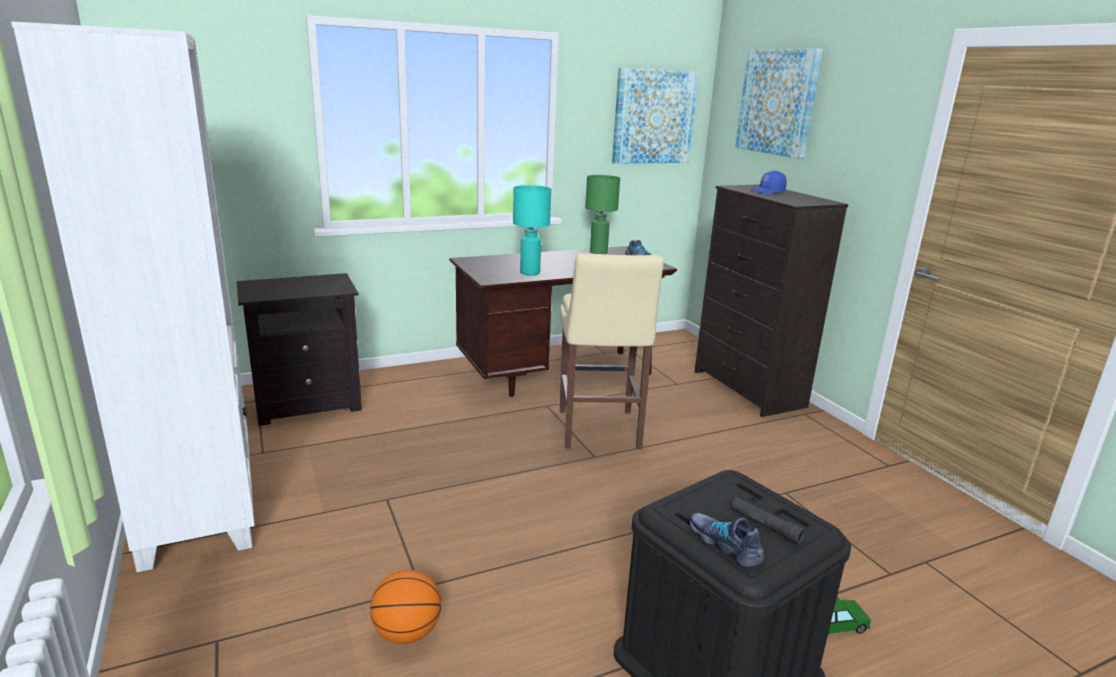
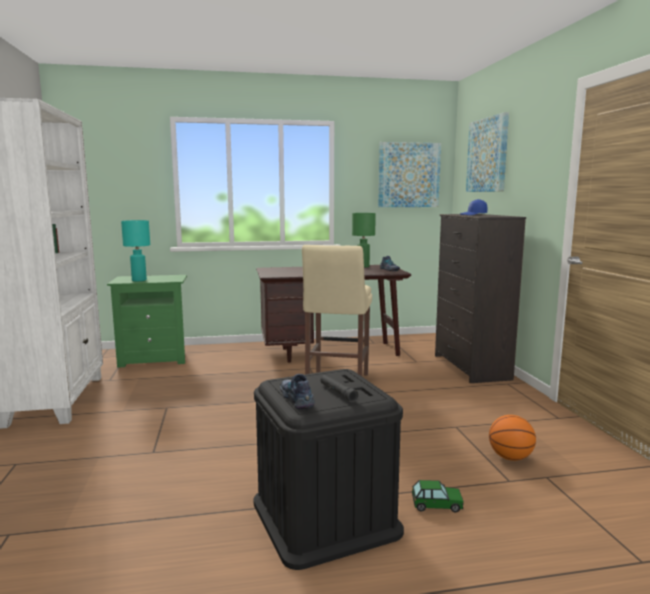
camera: 15 degrees right, 10 degrees down
(308, 403) = (155, 358): black nightstand -> green nightstand
(407, 633) = (127, 473): basketball -> basketball (510, 457)
(530, 273) = (301, 273): turquoise table lamp -> turquoise table lamp (139, 280)

